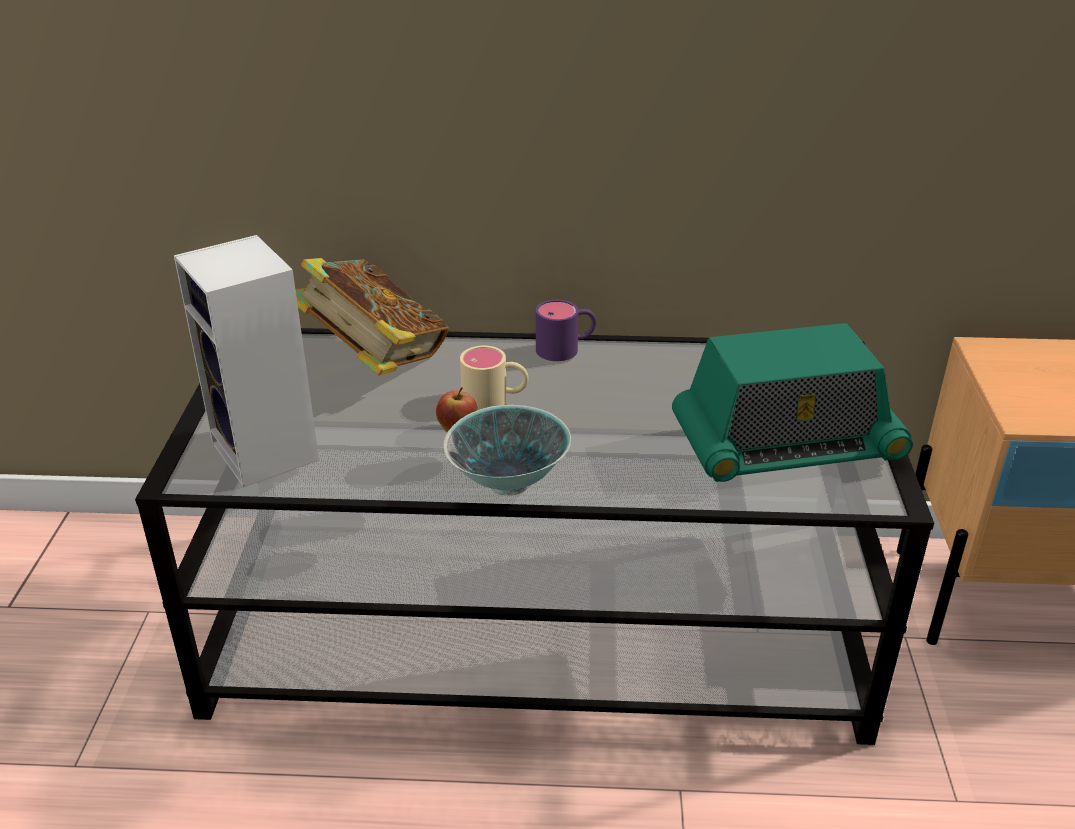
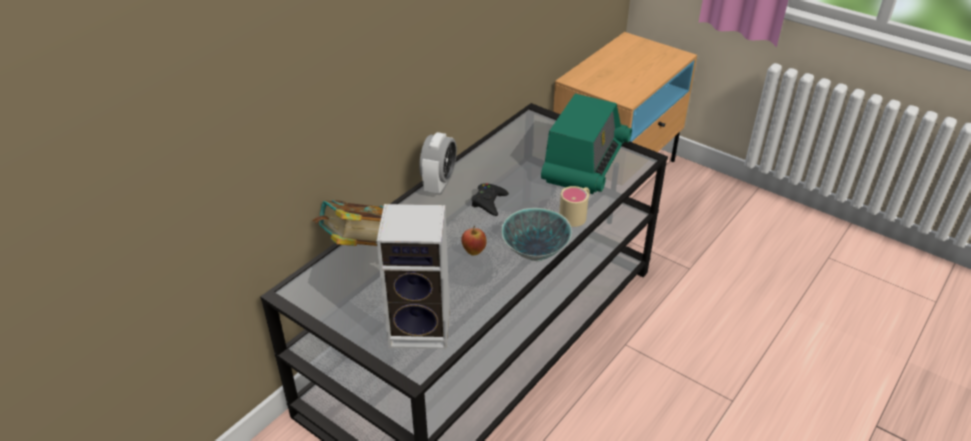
camera: 55 degrees left, 5 degrees up
(495, 399) = (458, 227): beige mug -> beige mug (576, 214)
(566, 348) = (439, 184): purple mug -> alarm clock
(578, 401) = (489, 202): none -> black game controller

